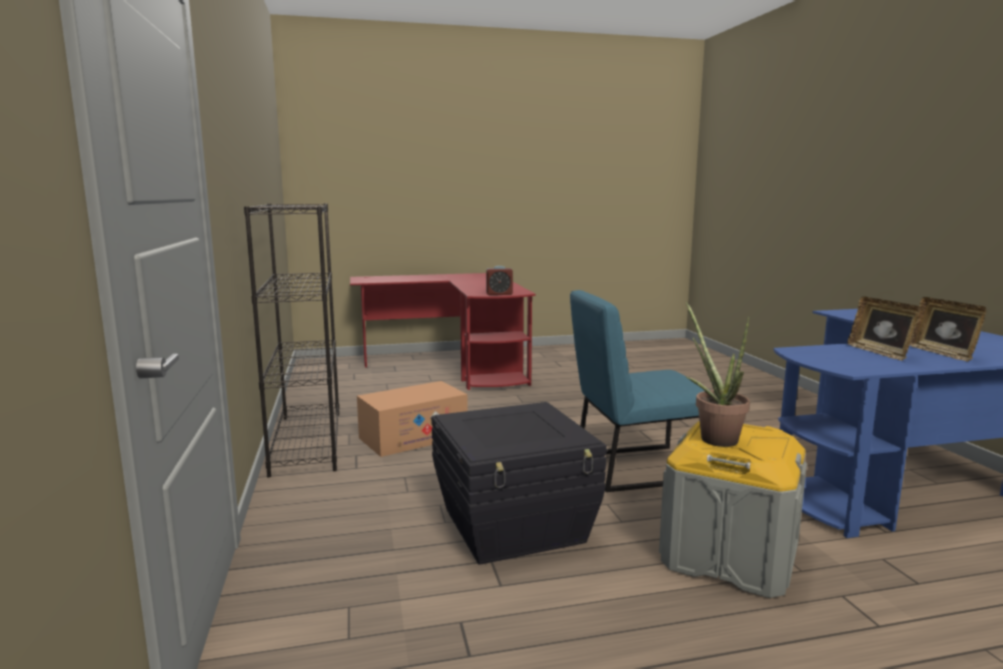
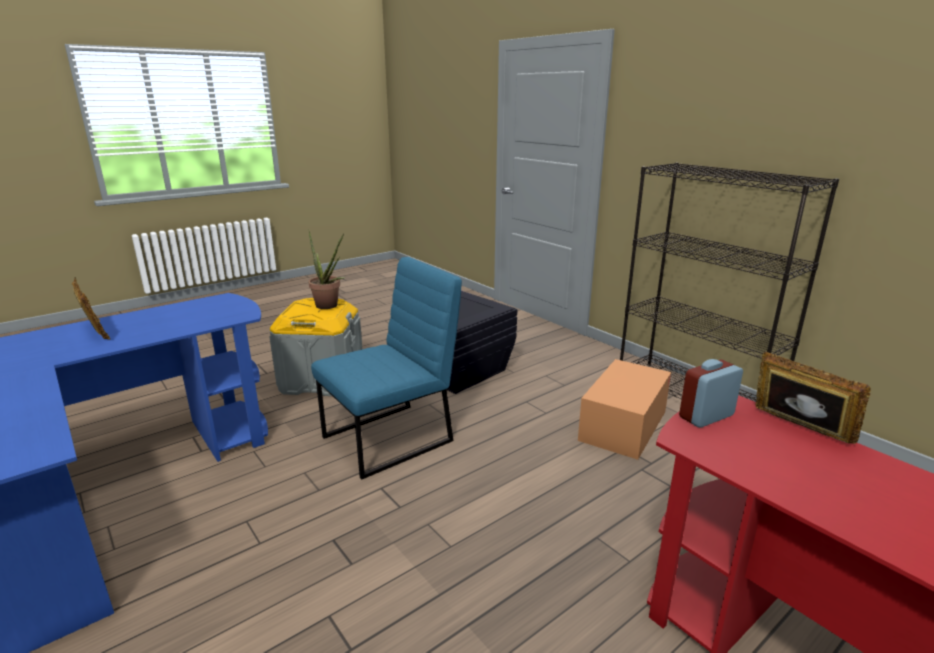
camera: 155 degrees right, 10 degrees up
(880, 352) = (161, 324): picture frame -> picture frame (798, 429)

